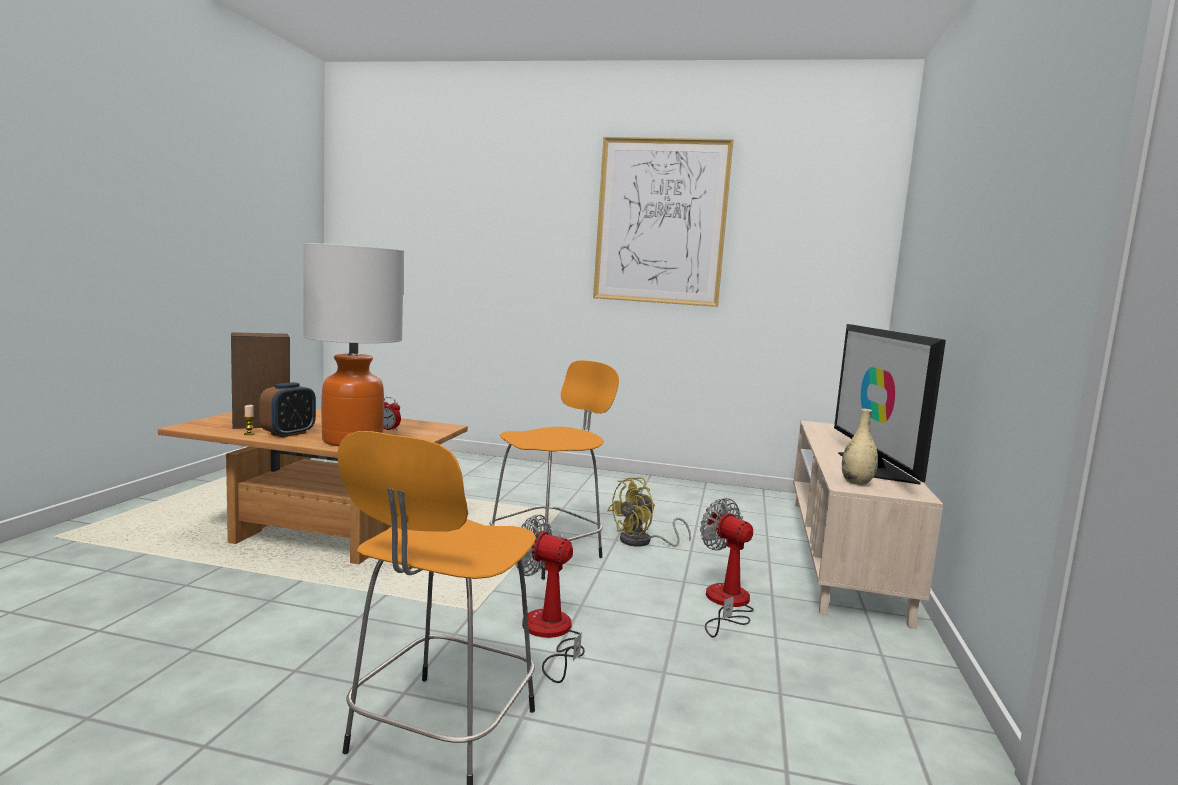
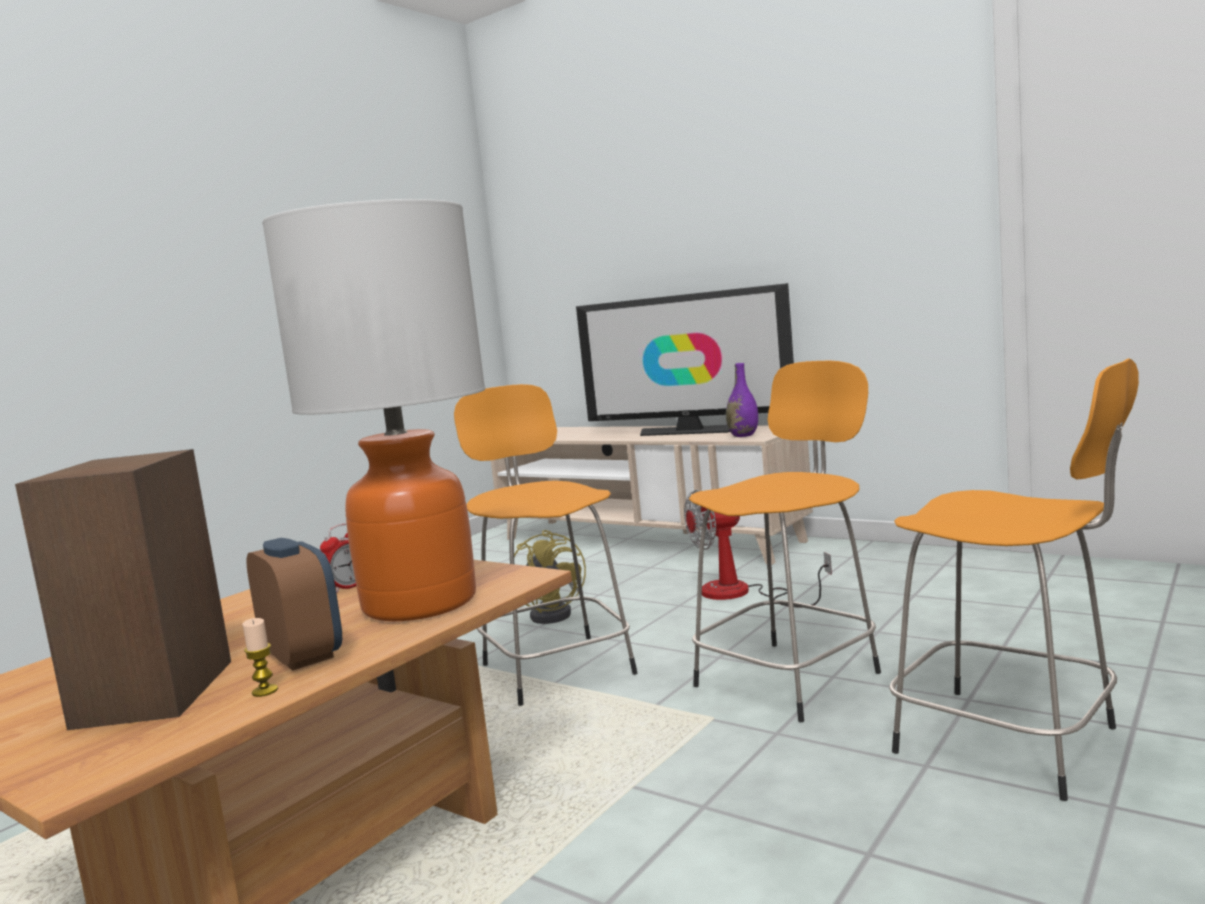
camera: 65 degrees left, 0 degrees up
(550, 635) = (791, 677): fan -> orange stool
(661, 222) = (249, 207): picture -> none
(856, 482) = (743, 435): beige vase -> purple vase

